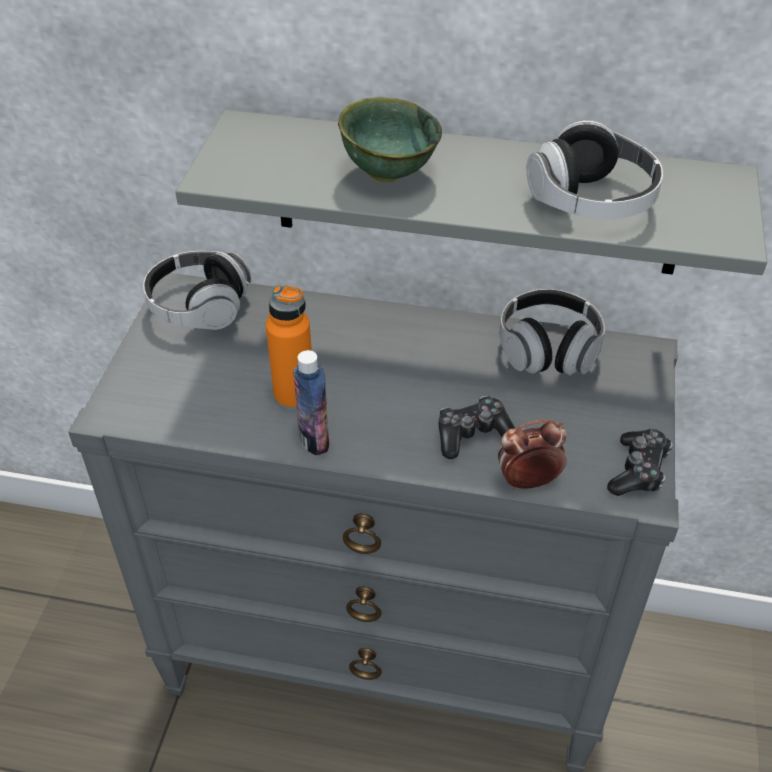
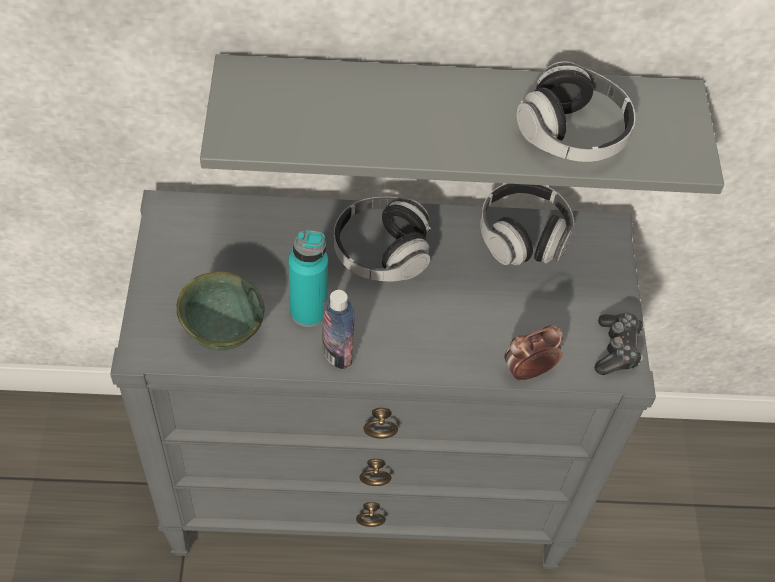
camera: 15 degrees left, 10 degrees up
(199, 307) = (195, 226): headphones -> headphones (381, 252)
(294, 396) = (308, 311): orange bottle -> turquoise bottle
(388, 172) = (389, 118): green bowl -> green bowl (222, 331)
(472, 434) = (473, 331): game controller -> none

